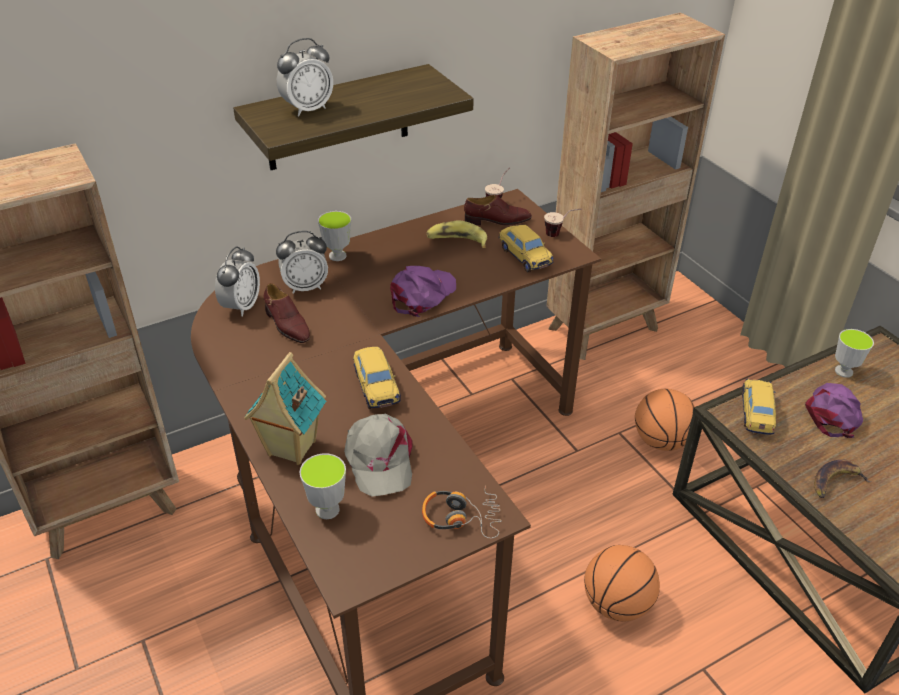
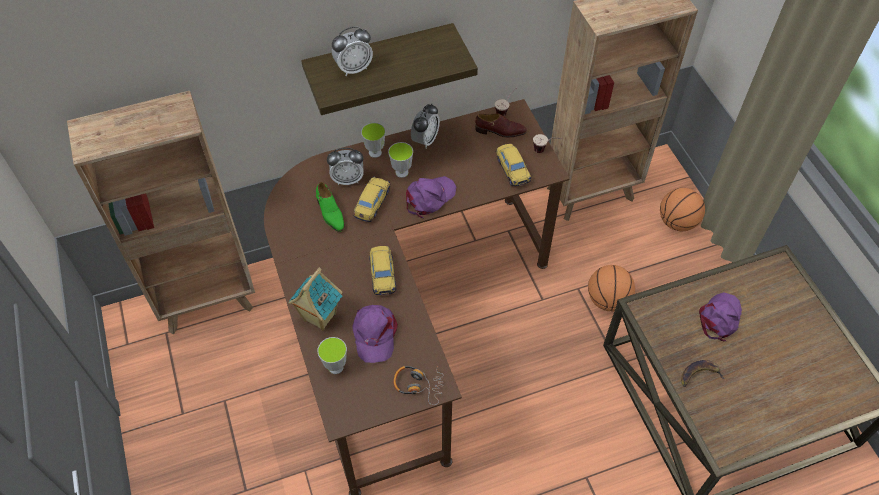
camera: 10 degrees right, 15 degrees up
(241, 306) = (301, 192): alarm clock -> alarm clock (425, 140)
(287, 325) = (330, 213): brown shoe -> green shoe
(379, 459) = (374, 334): grey cap -> purple cap
(457, 241) = (465, 148): banana -> none
(617, 604) = (540, 422): basketball -> basketball (677, 222)
(756, 414) = (661, 311): toy car -> toy car (372, 203)
(843, 371) = (741, 283): cup -> cup (402, 172)

